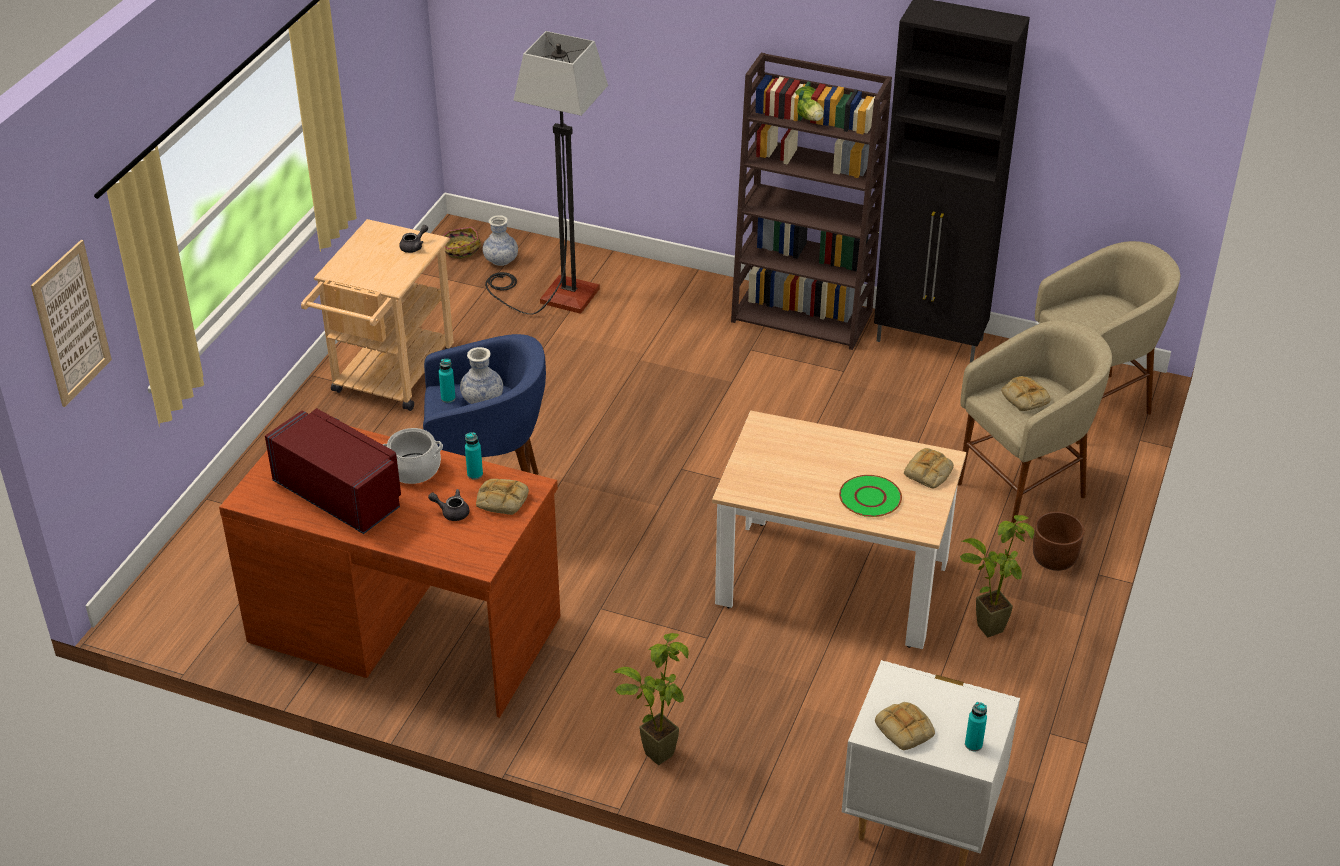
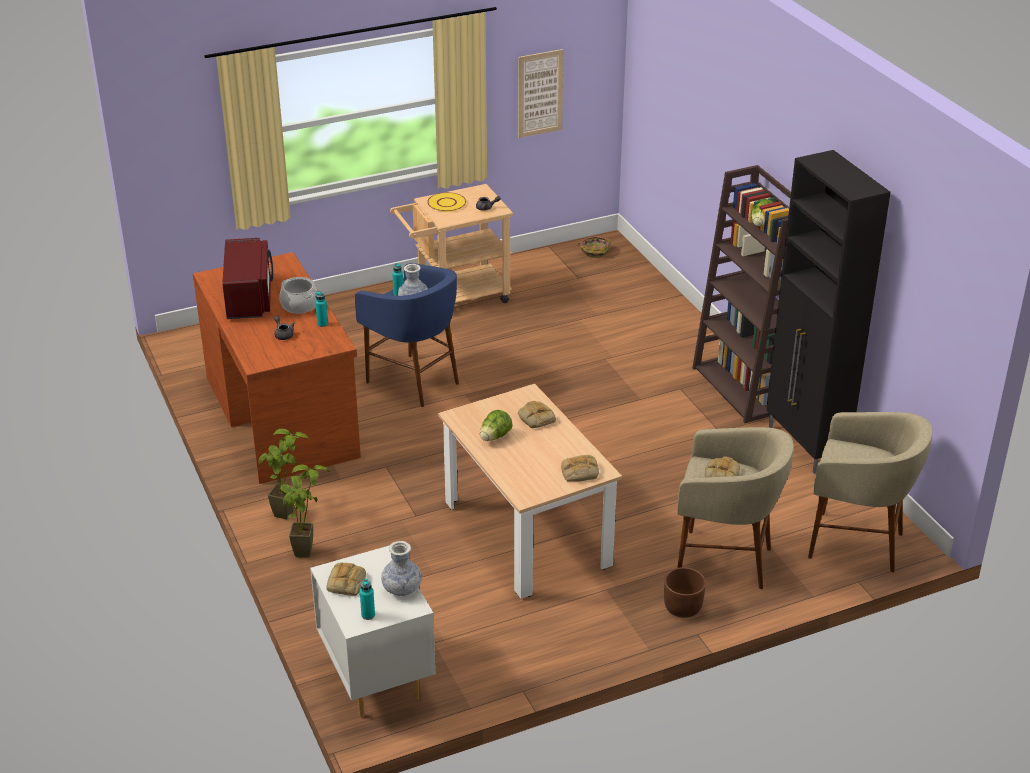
camera: 45 degrees right, 5 degrees down
(71, 323) = (178, 131): picture -> picture (540, 93)
(361, 263) = (447, 203): none -> yellow plate
(501, 260) = (609, 268): vase -> vase (401, 589)
(501, 500) = (314, 342): bread -> bread (535, 418)
(553, 295) = (609, 300): floor lamp -> none
(803, 488) = (495, 437): none -> lettuce
(870, 498) = (523, 464): green plate -> none
(987, 621) = (584, 612): potted plant -> potted plant (289, 510)

